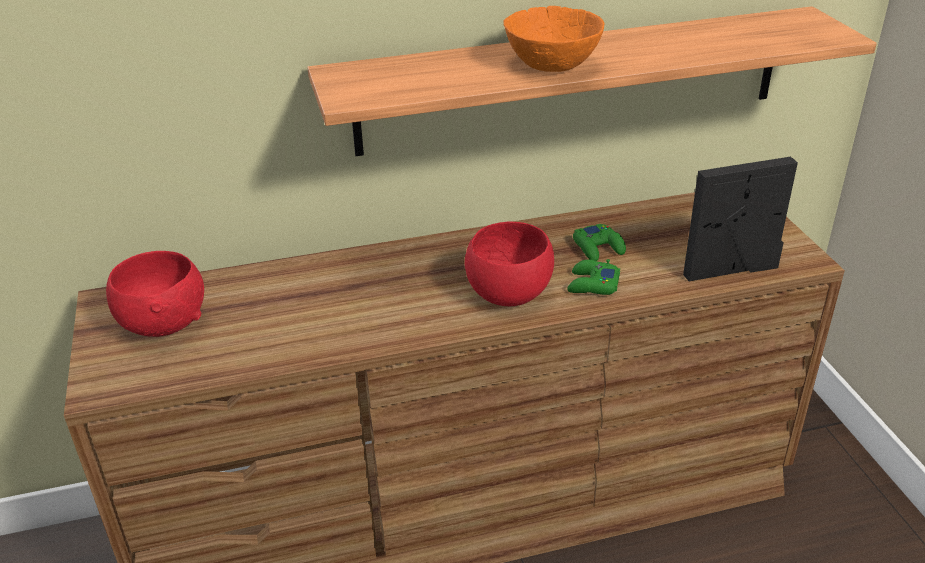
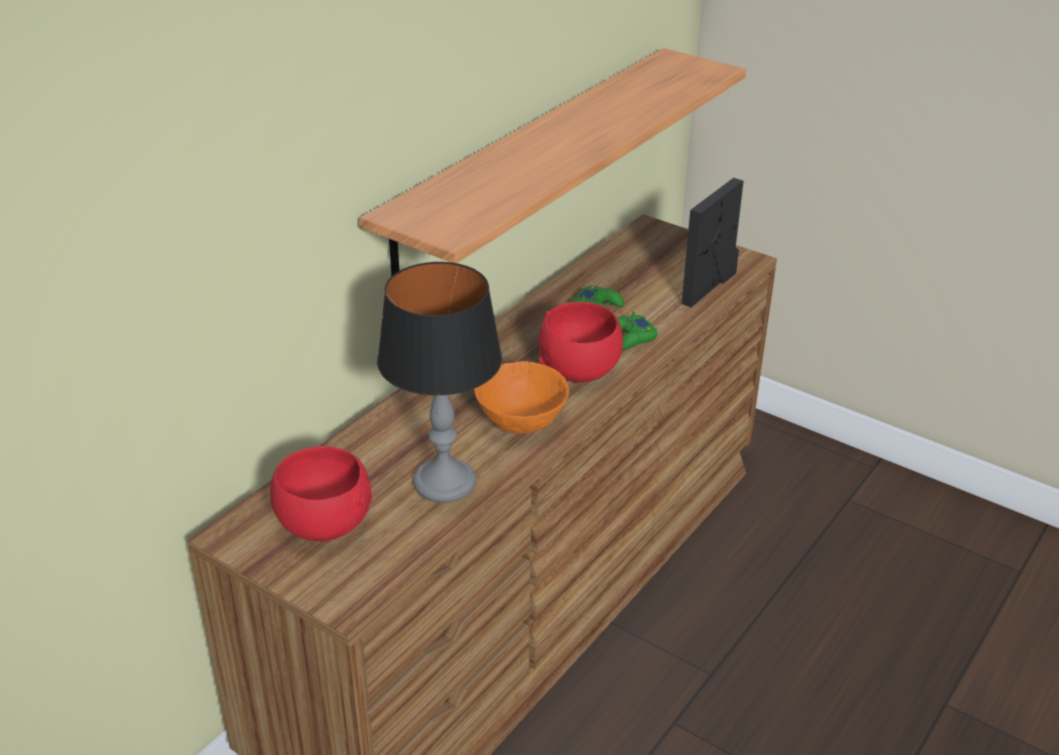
camera: 40 degrees left, 0 degrees up
(282, 334) = (444, 483): none -> table lamp
(552, 65) = (562, 153): orange bowl -> orange bowl (522, 421)

